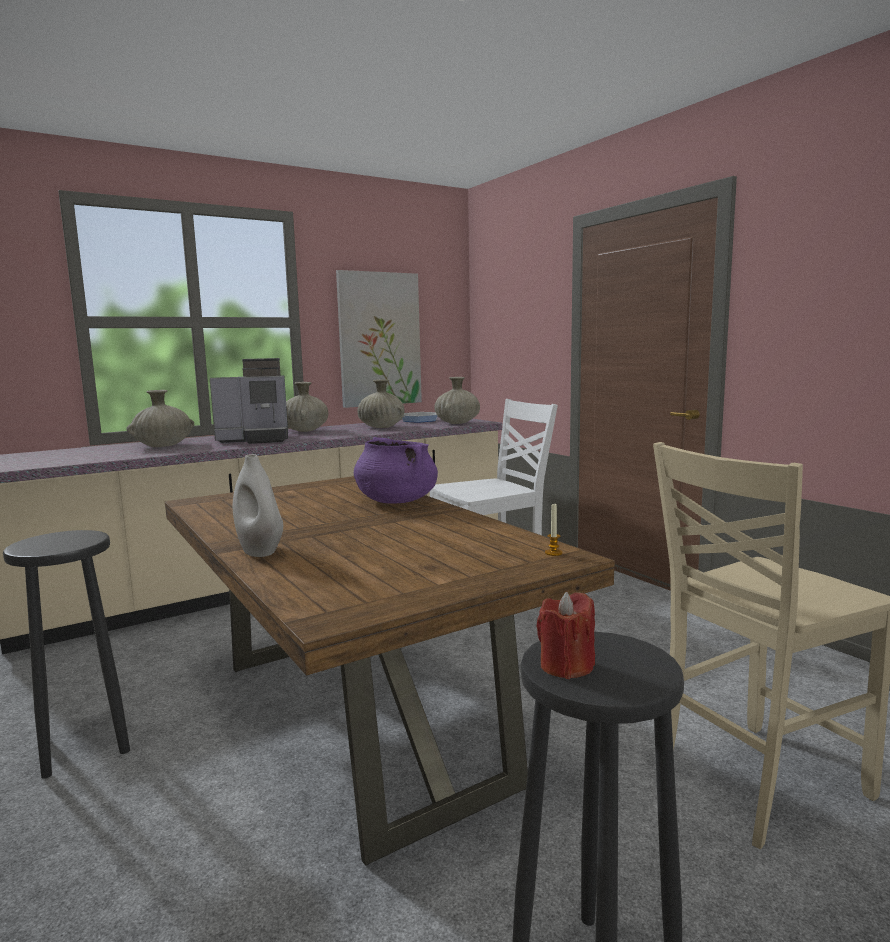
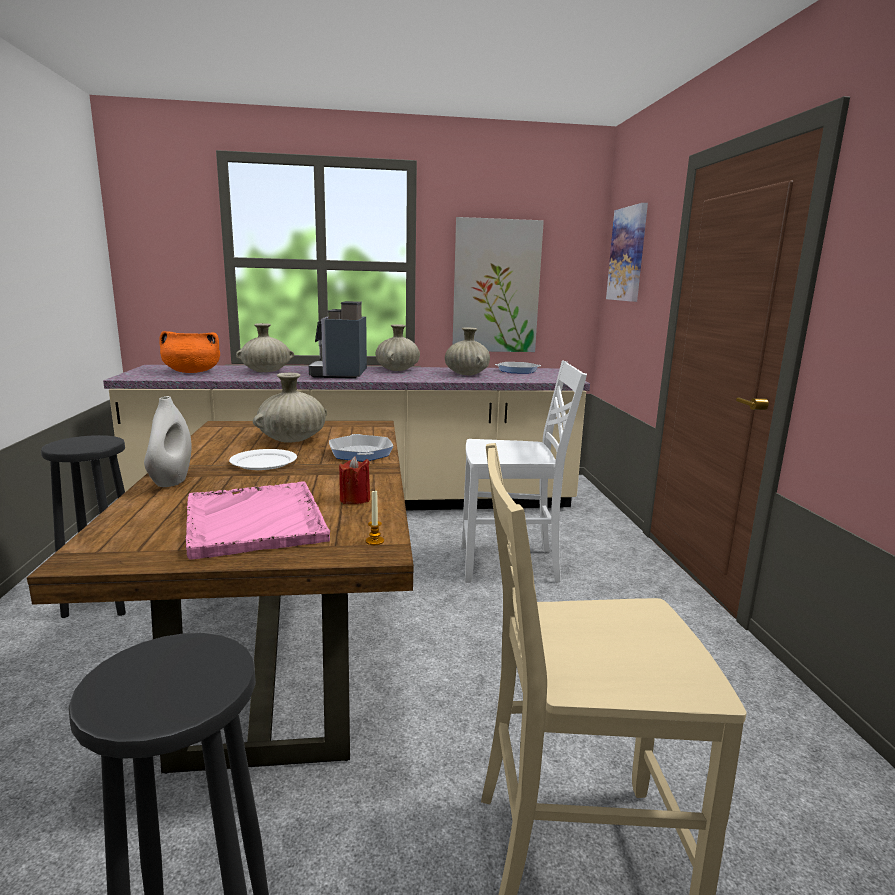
camera: 25 degrees right, 5 degrees up
(70, 456) = (192, 372): none -> orange cooking pot
(256, 439) = (341, 374): coffee machine -> coffee machine turned 75 degrees clockwise
(319, 522) = (264, 462): none -> white plate
(396, 501) = (360, 453): purple cooking pot -> frying pan
(422, 561) = (254, 521): none -> pink tray
(457, 423) = (544, 378): beige vase -> beige vase (292, 440)
(505, 303) = (628, 254): none -> picture
(566, 666) = (134, 671): red candle -> red candle (355, 499)

